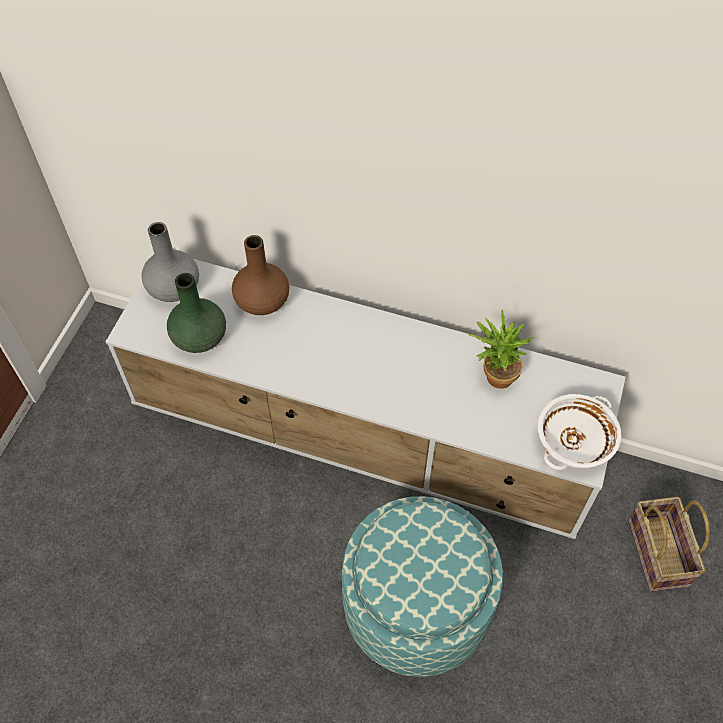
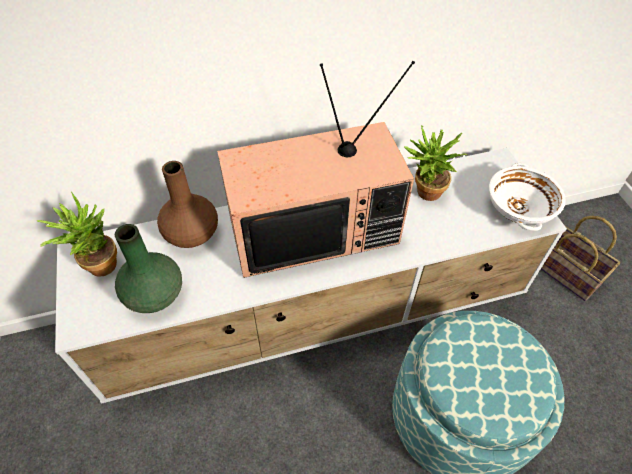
camera: 35 degrees left, 5 degrees down
(174, 287) = (97, 265): grey vase -> potted plant
(366, 352) = (314, 228): none -> television

